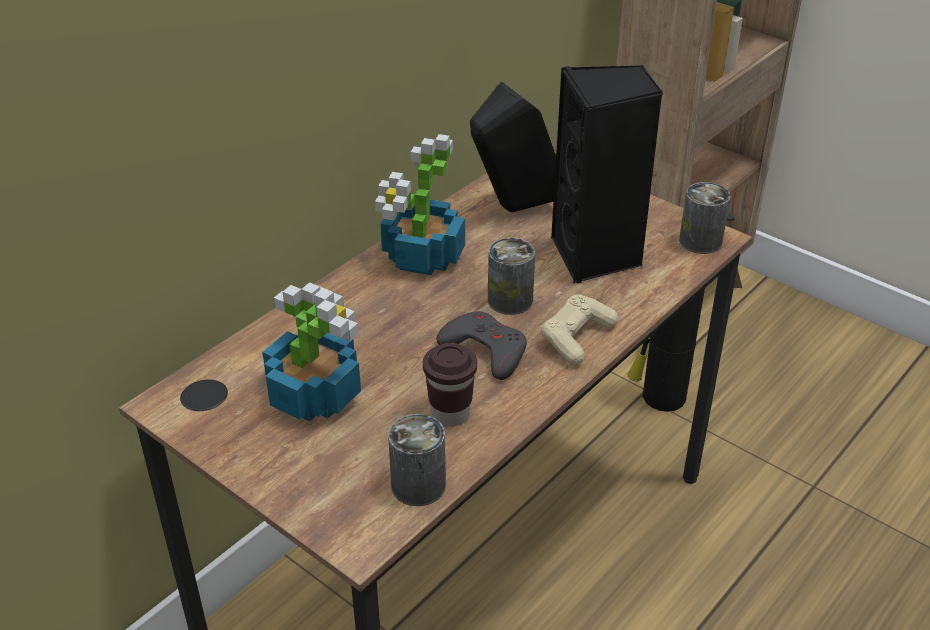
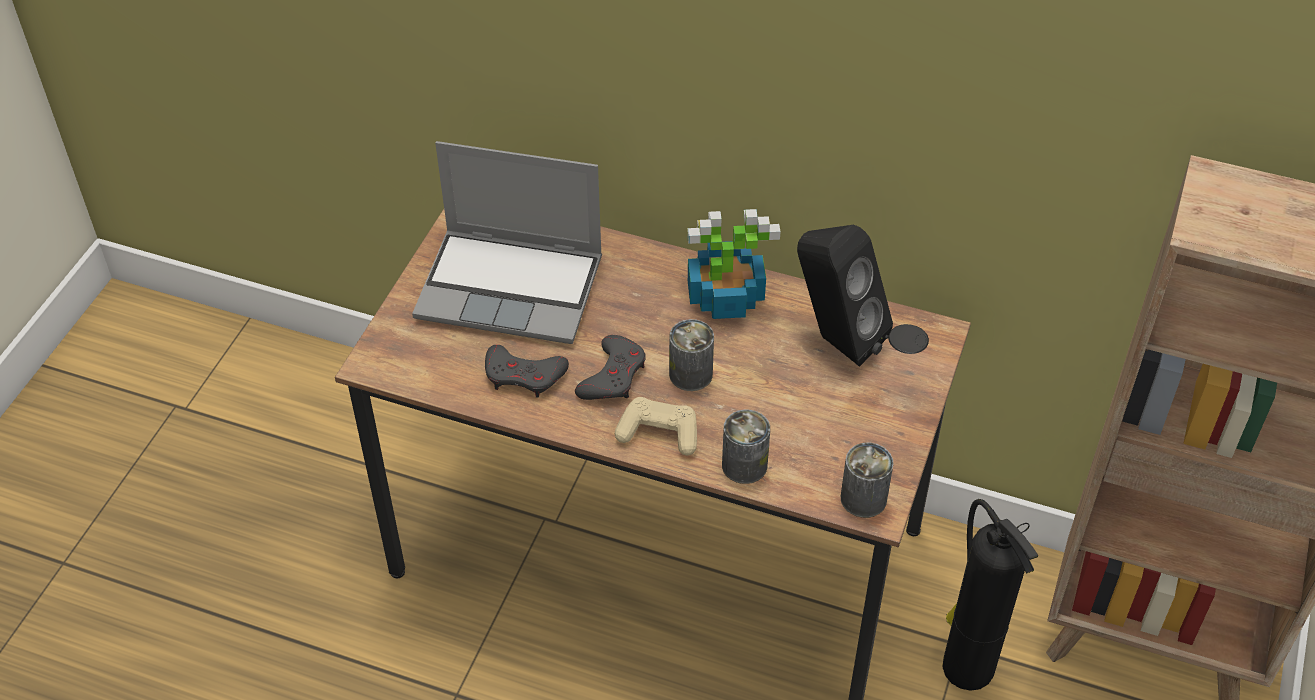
camera: 70 degrees right, 10 degrees up
(314, 394) = (513, 287): potted plant -> laptop
(418, 485) = (439, 379): can -> can (744, 465)
(450, 414) = (524, 375): brown cup -> grey game controller
(597, 256) = (792, 421): black speaker -> none

